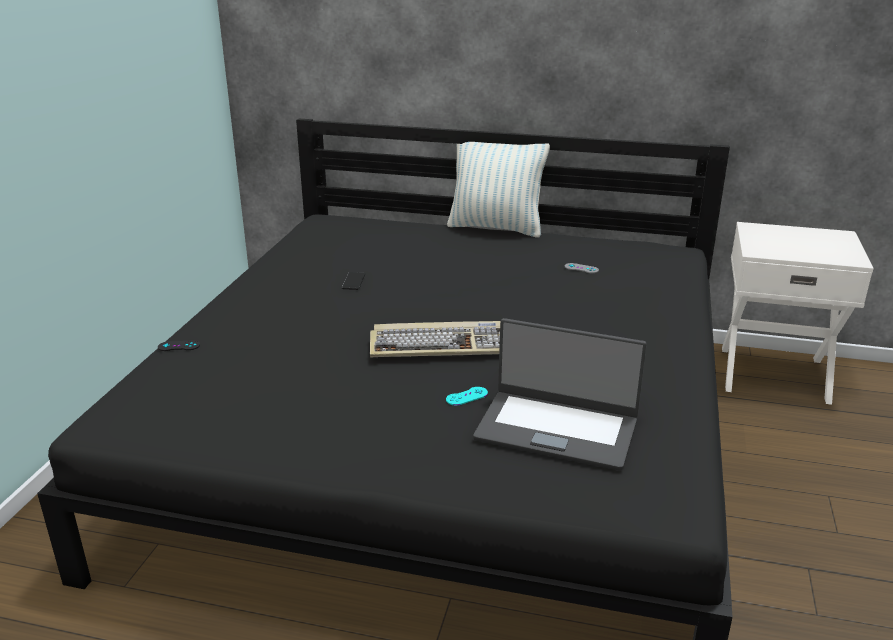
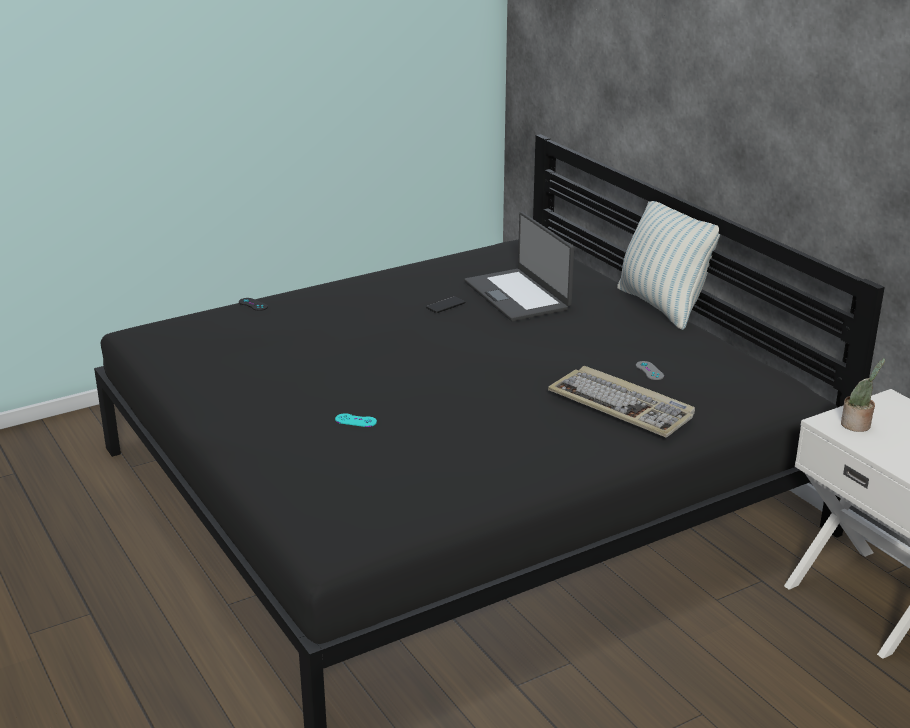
camera: 45 degrees right, 0 degrees up
(440, 345) = (408, 378): keyboard -> keyboard (622, 406)
(557, 428) = (366, 469): laptop -> laptop (518, 295)
(771, 247) = (857, 425): none -> potted plant

